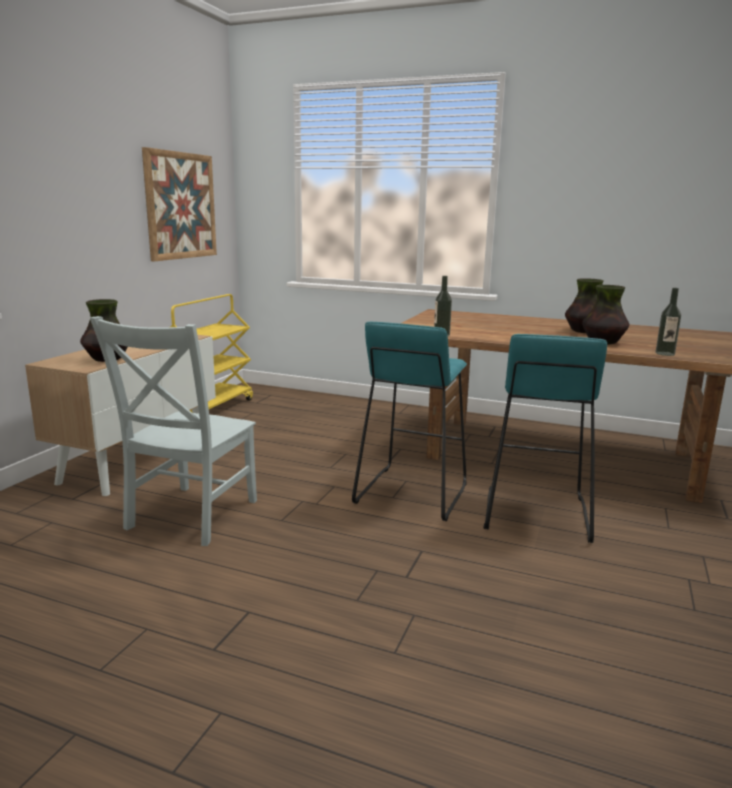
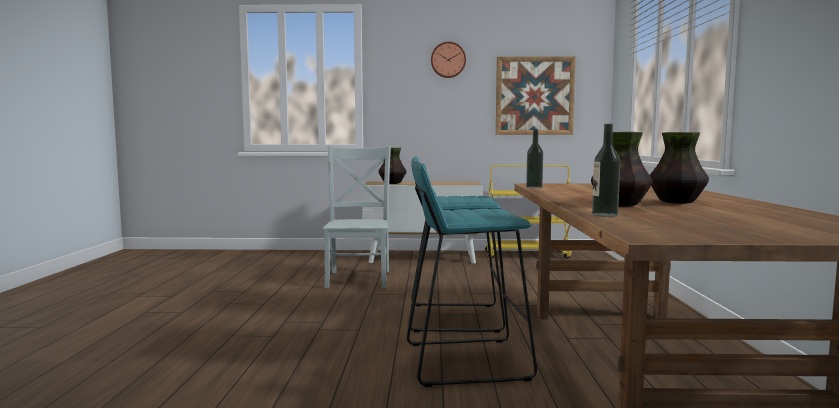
camera: 70 degrees right, 10 degrees down
(88, 145) = (448, 60): none -> wall clock
(189, 517) = (359, 278): grey chair -> grey chair turned 90 degrees clockwise

